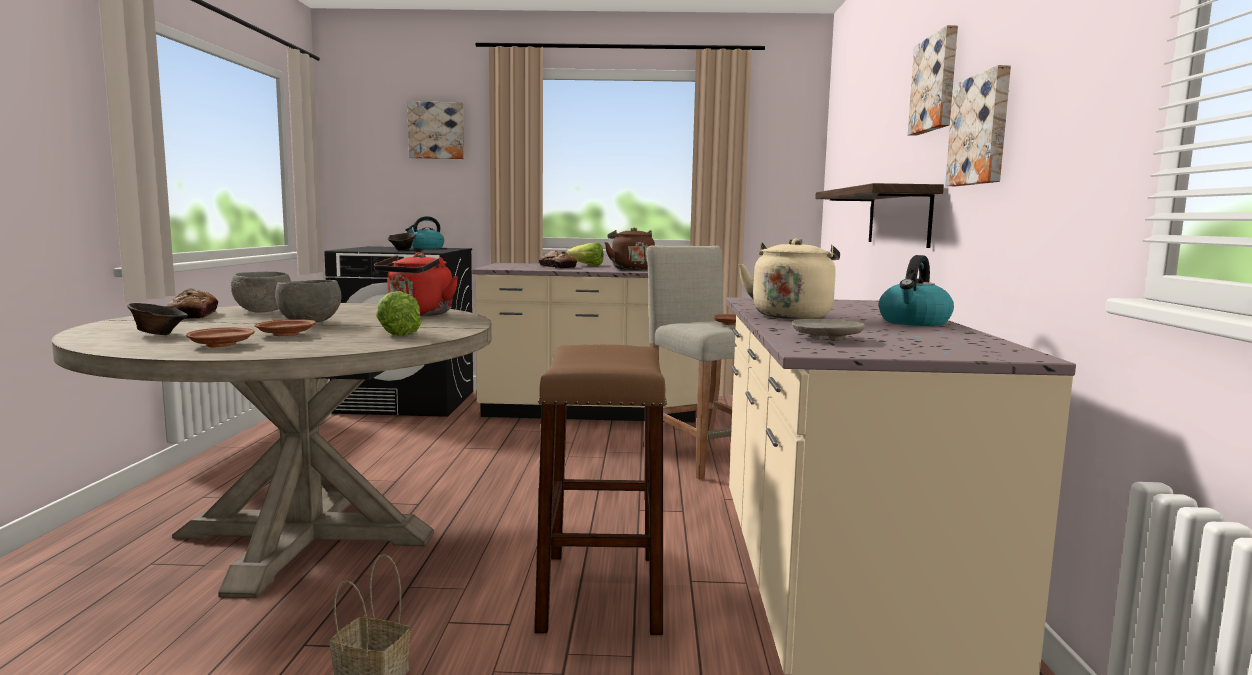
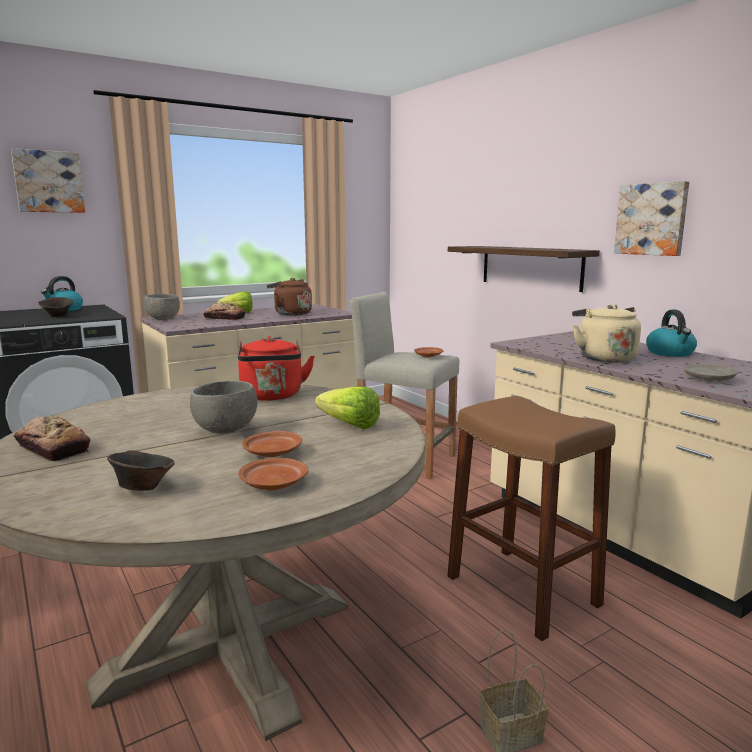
camera: 35 degrees left, 5 degrees up
(262, 311) = (109, 425): grey bowl -> grey bowl (162, 319)
(936, 84) = (582, 179): picture -> none

